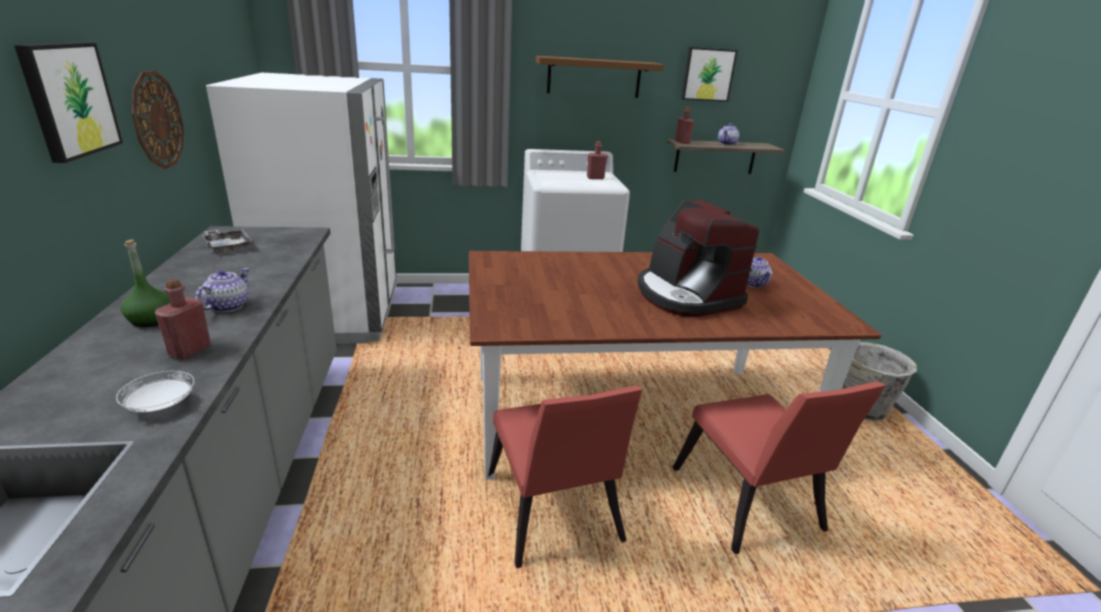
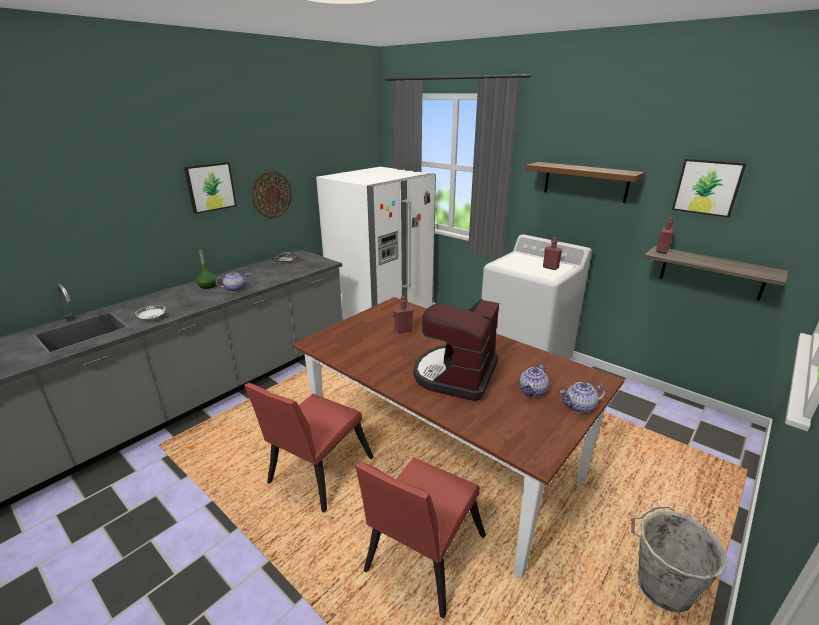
camera: 50 degrees right, 0 degrees up
(190, 350) = (193, 302): red bottle -> red bottle (403, 330)
(727, 144) = (717, 262): teapot -> teapot (579, 407)

